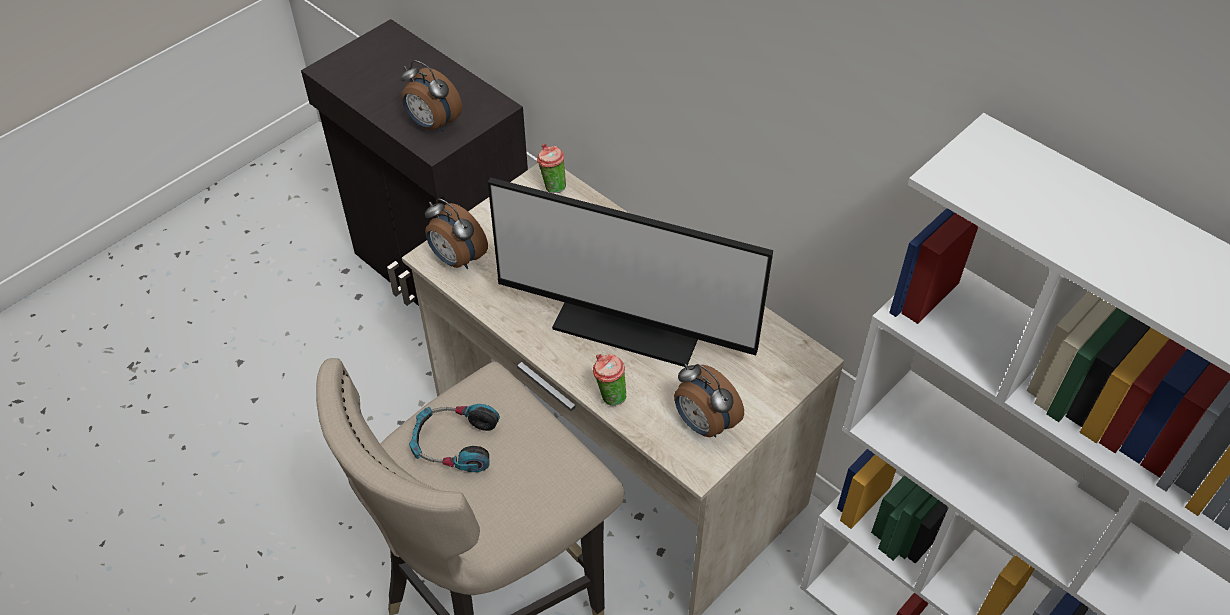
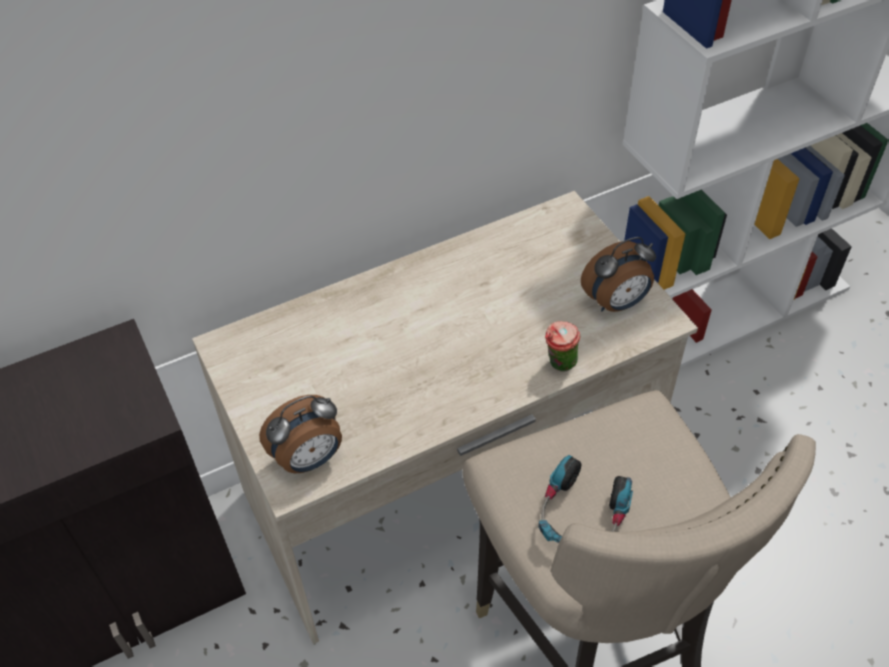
camera: 70 degrees left, 0 degrees up
(432, 124) = (106, 413): alarm clock -> none
(552, 186) = (242, 343): cup -> none
(631, 320) = (468, 323): monitor -> none

